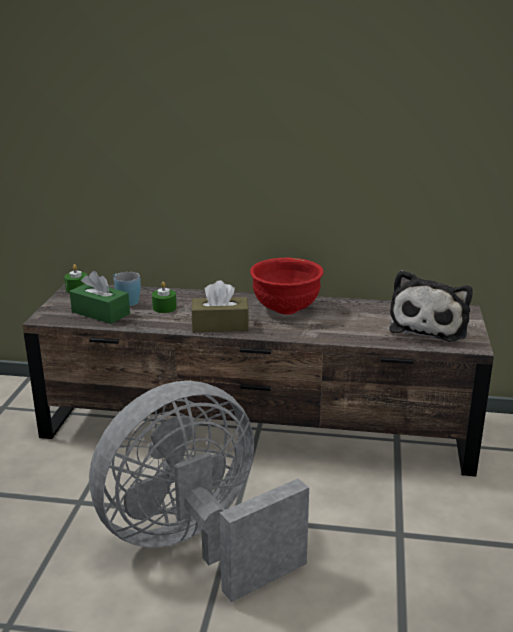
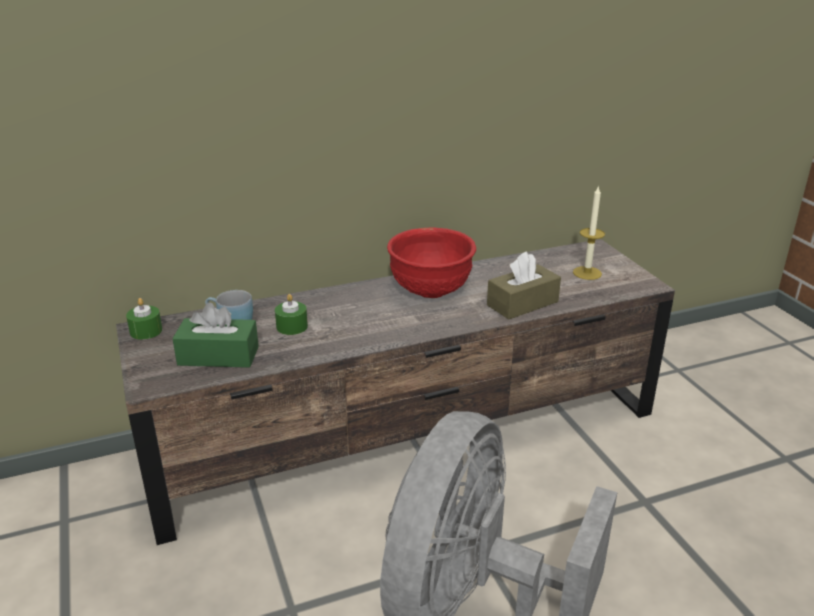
camera: 30 degrees left, 5 degrees up
(220, 325) = (383, 331): brown tissue box -> brown tissue box (522, 303)
(430, 326) = (587, 273): plush toy -> candle

